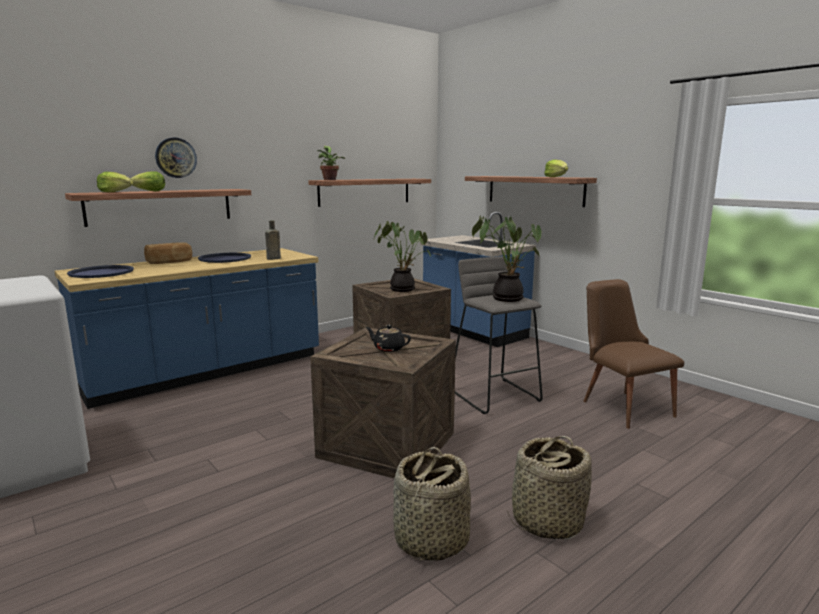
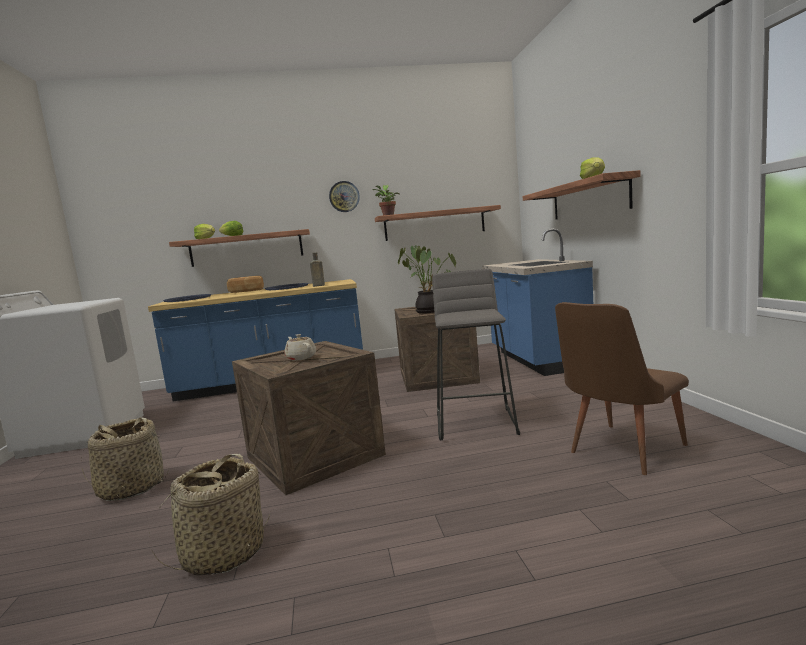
camera: 30 degrees right, 5 degrees down
(176, 158) = (256, 209): wall clock -> wall clock (344, 196)
(388, 348) = (301, 358): black teapot -> beige teapot
(507, 298) = (474, 312): potted plant -> none
(546, 521) = (350, 566): basket -> basket (131, 488)
(622, 405) = (619, 451): brown chair -> brown chair turned 135 degrees counterclockwise

